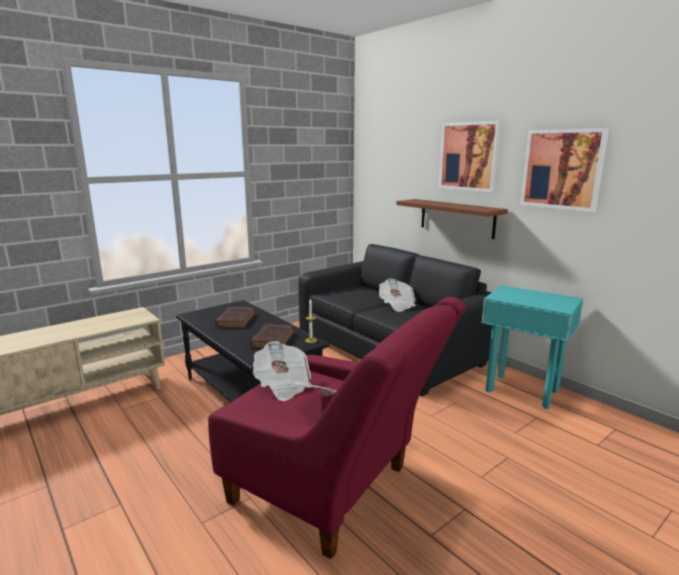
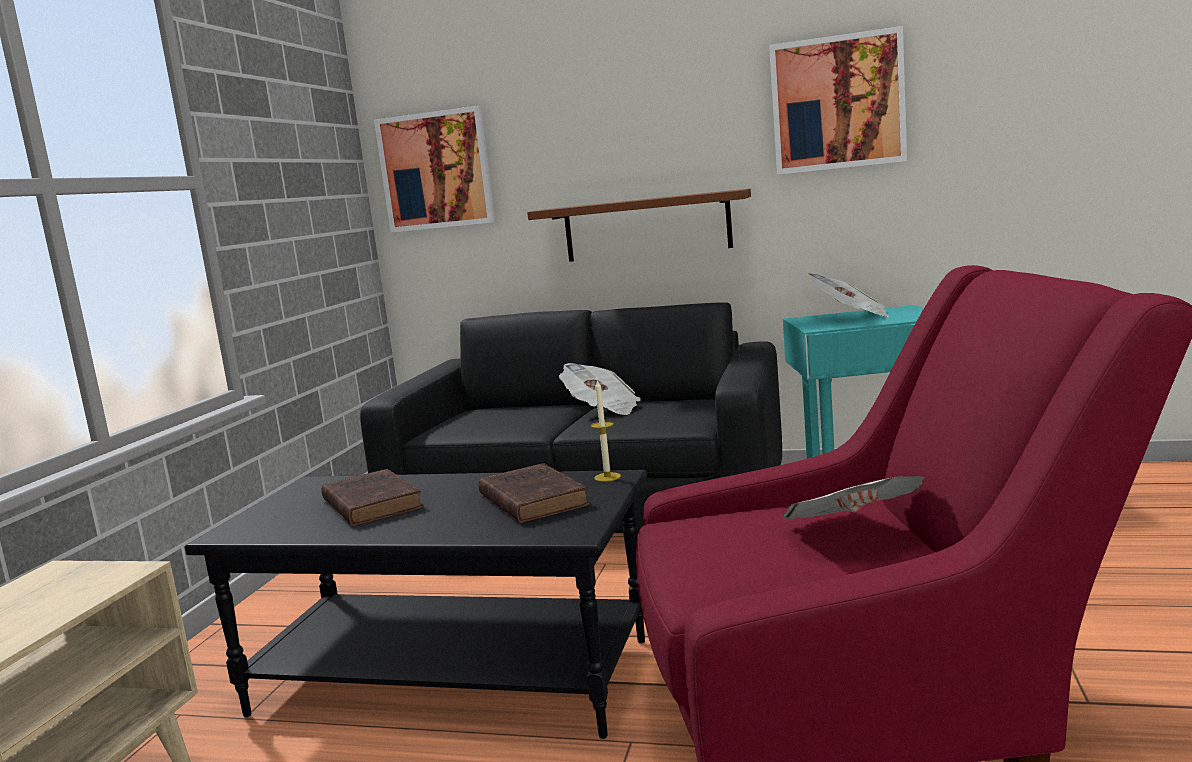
camera: 35 degrees left, 5 degrees down
(282, 385) = (708, 546): newspaper -> newspaper (851, 316)
(469, 156) = (653, 108): picture -> picture (436, 170)

